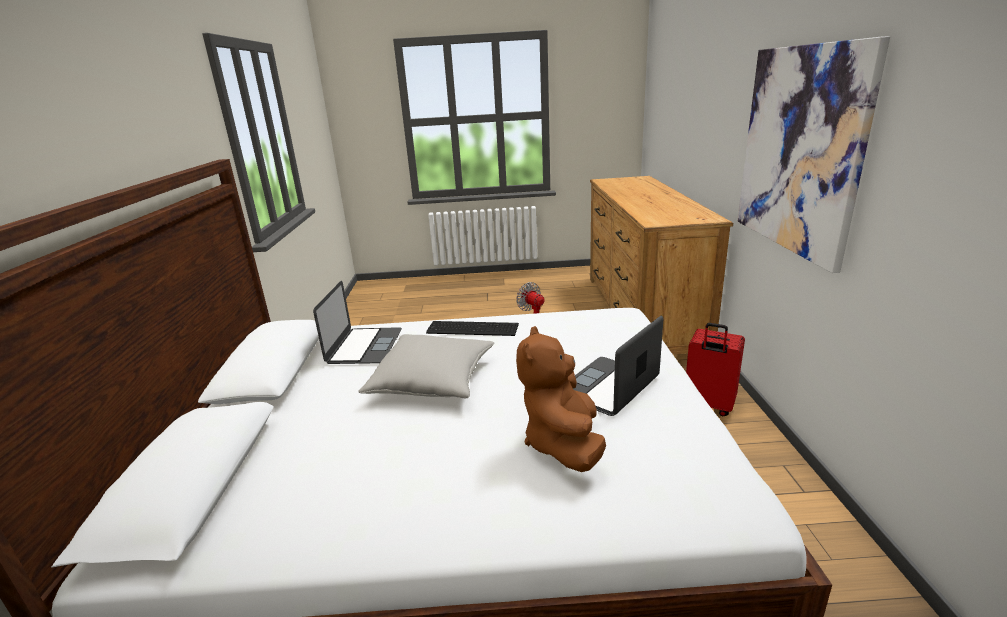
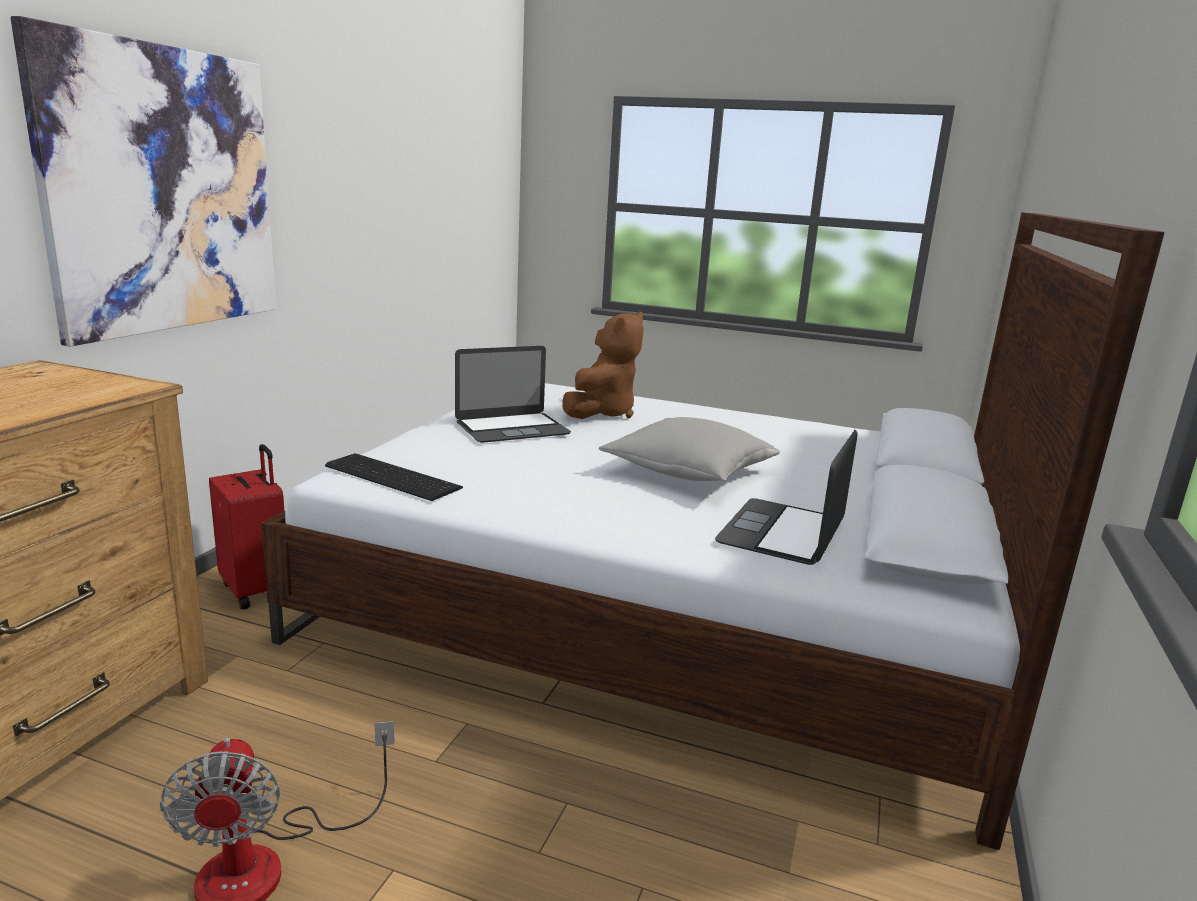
camera: 160 degrees left, 5 degrees down
(472, 328) = (592, 514): keyboard -> keyboard (391, 478)

